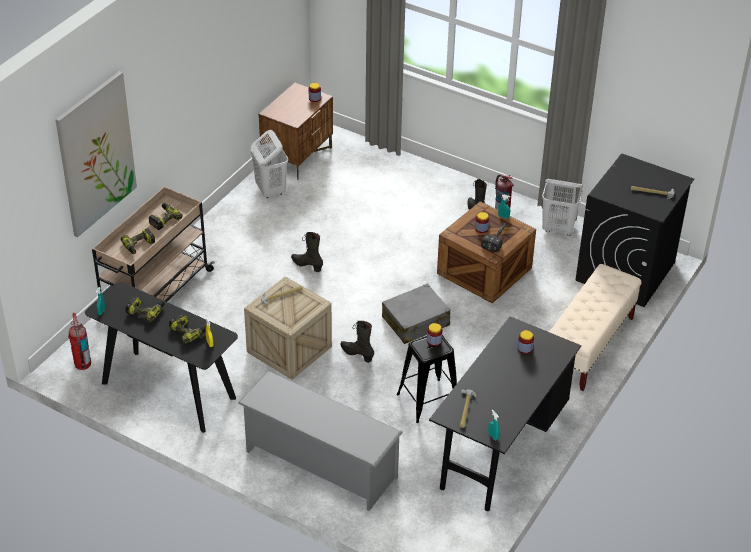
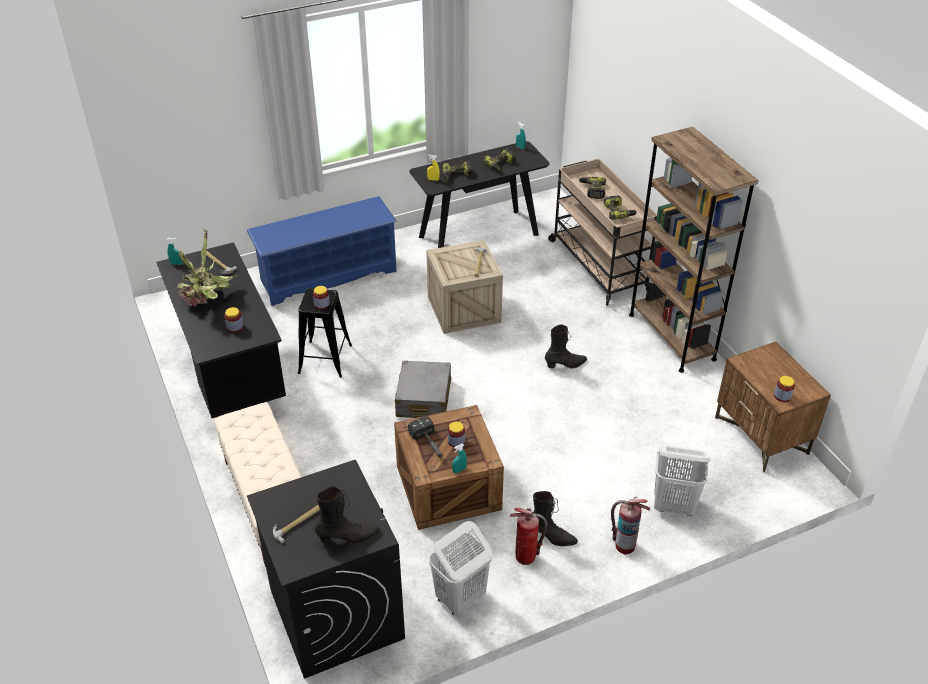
camera: 125 degrees right, 0 degrees up
(82, 364) = (546, 208): fire extinguisher -> fire extinguisher (624, 545)
(96, 154) = (633, 95): picture -> none
(223, 224) = (671, 337): none -> brown bookcase
(270, 190) = (708, 389): white laundry basket -> white laundry basket (674, 505)
(320, 464) = (328, 275): grey shoe rack -> blue shoe rack
(357, 354) = (420, 344): black boot -> black boot (349, 537)
(513, 384) = (208, 300): none -> potted plant

